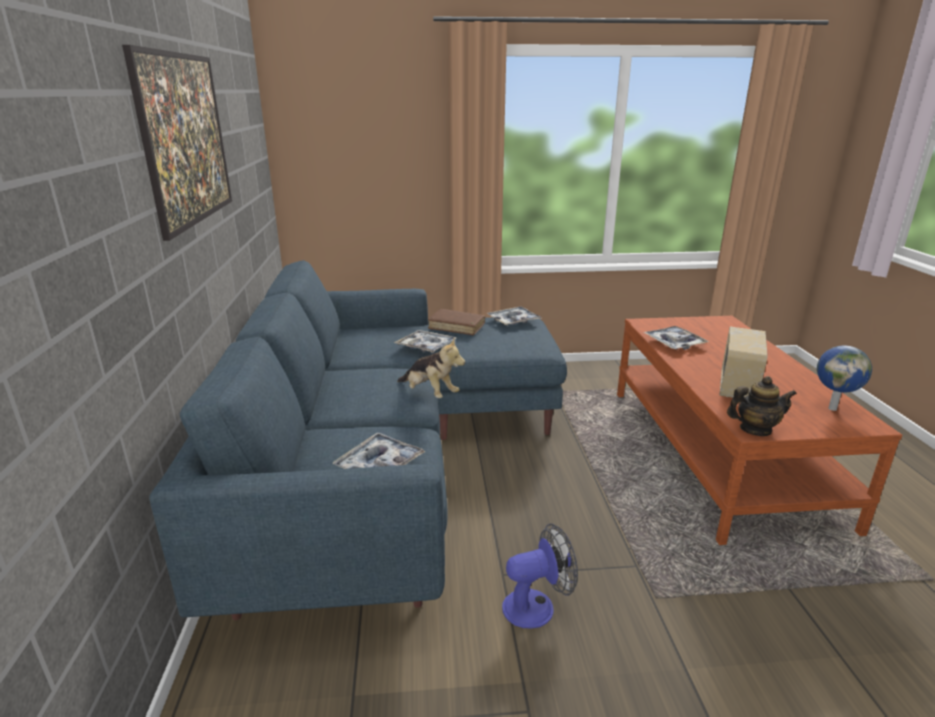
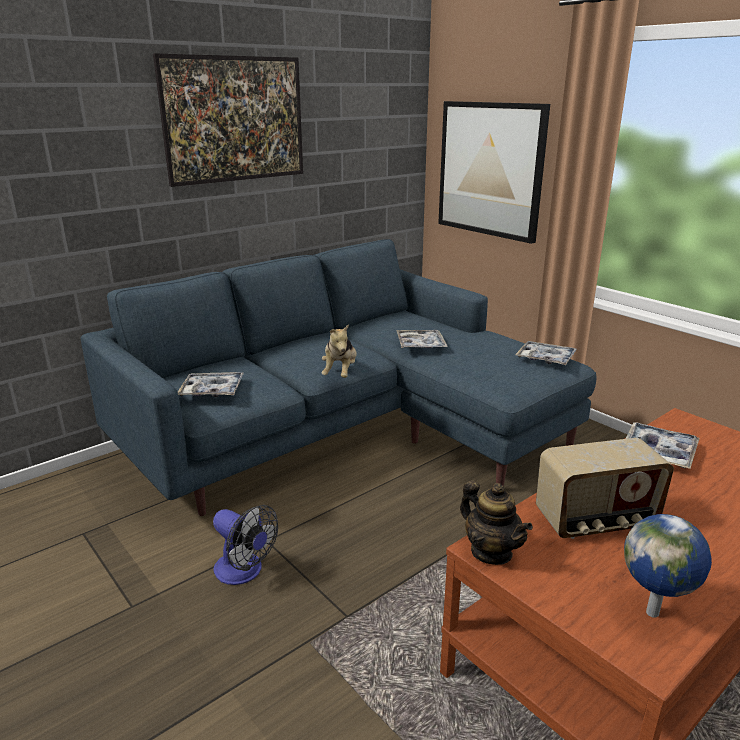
camera: 55 degrees right, 0 degrees up
(363, 174) = (490, 169): none -> picture
(456, 327) = (482, 342): brown book -> none

